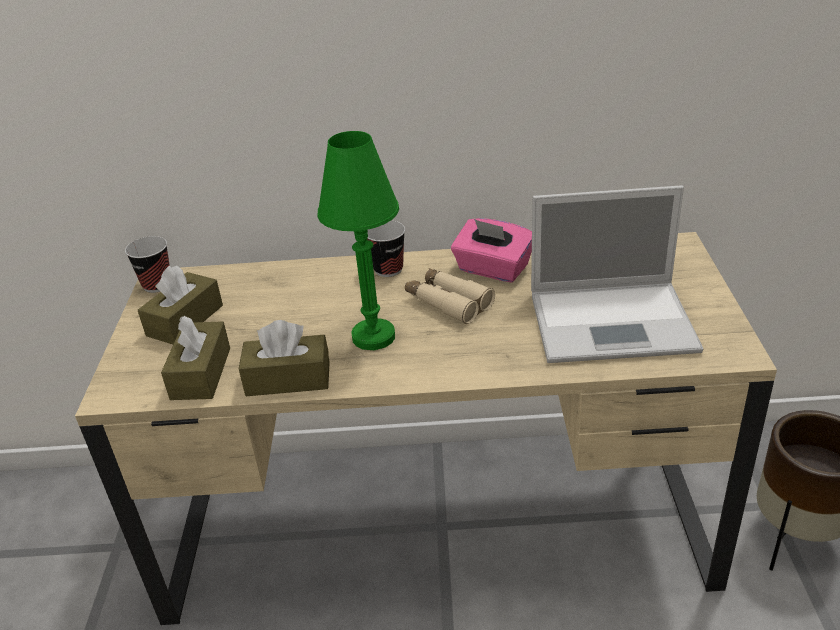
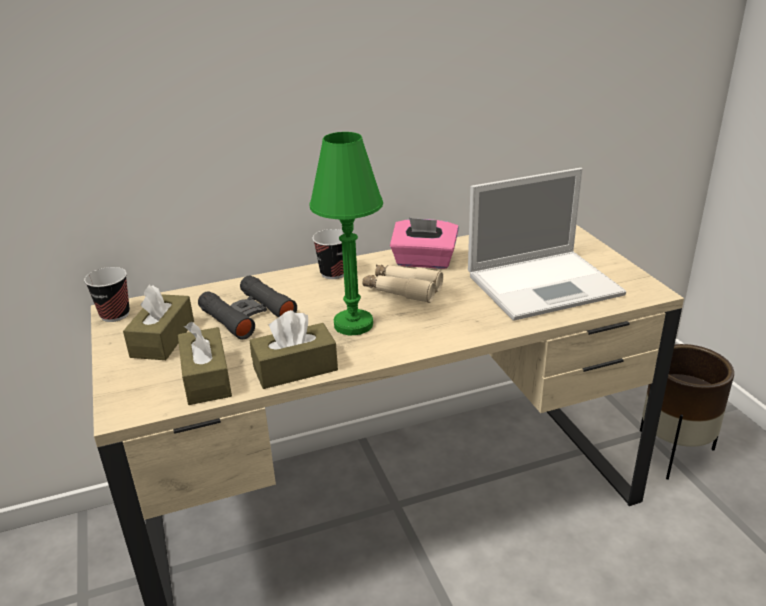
camera: 20 degrees left, 5 degrees down
(277, 306) = (248, 314): none -> black binoculars

